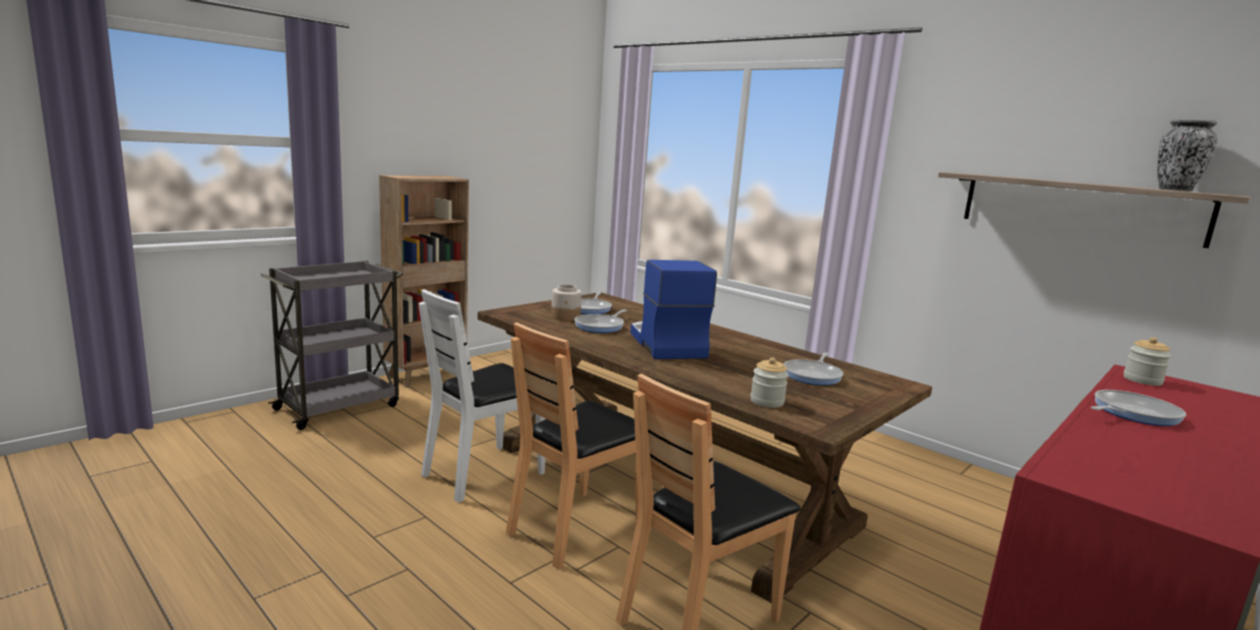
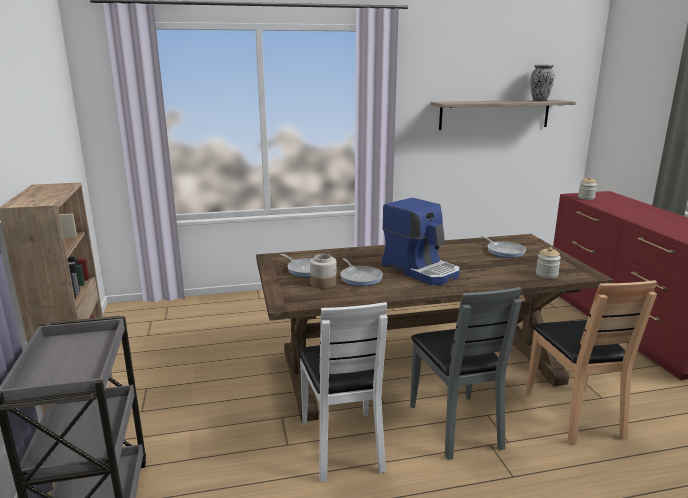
camera: 55 degrees left, 5 degrees up
(575, 528) = (456, 425): brown chair -> grey chair
(665, 344) = (421, 270): coffee machine -> coffee machine turned 150 degrees counterclockwise
(1132, 413) = (632, 214): frying pan -> none

